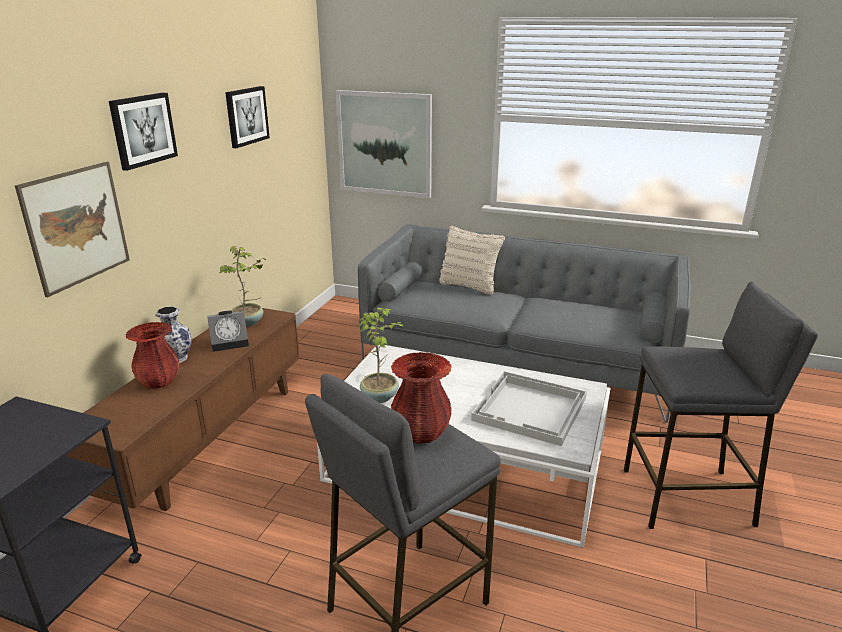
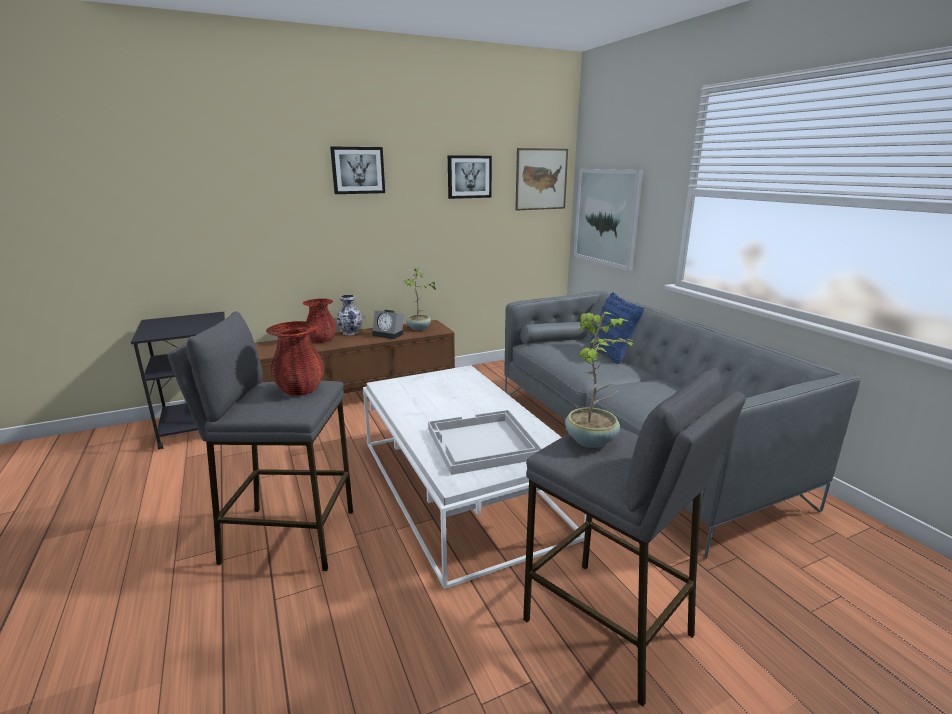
camera: 45 degrees right, 5 degrees down
(77, 226) = (290, 222): picture -> picture (541, 179)
(380, 396) = (407, 391): potted plant -> potted plant (592, 440)
(469, 287) = (612, 354): beige pillow -> blue pillow

